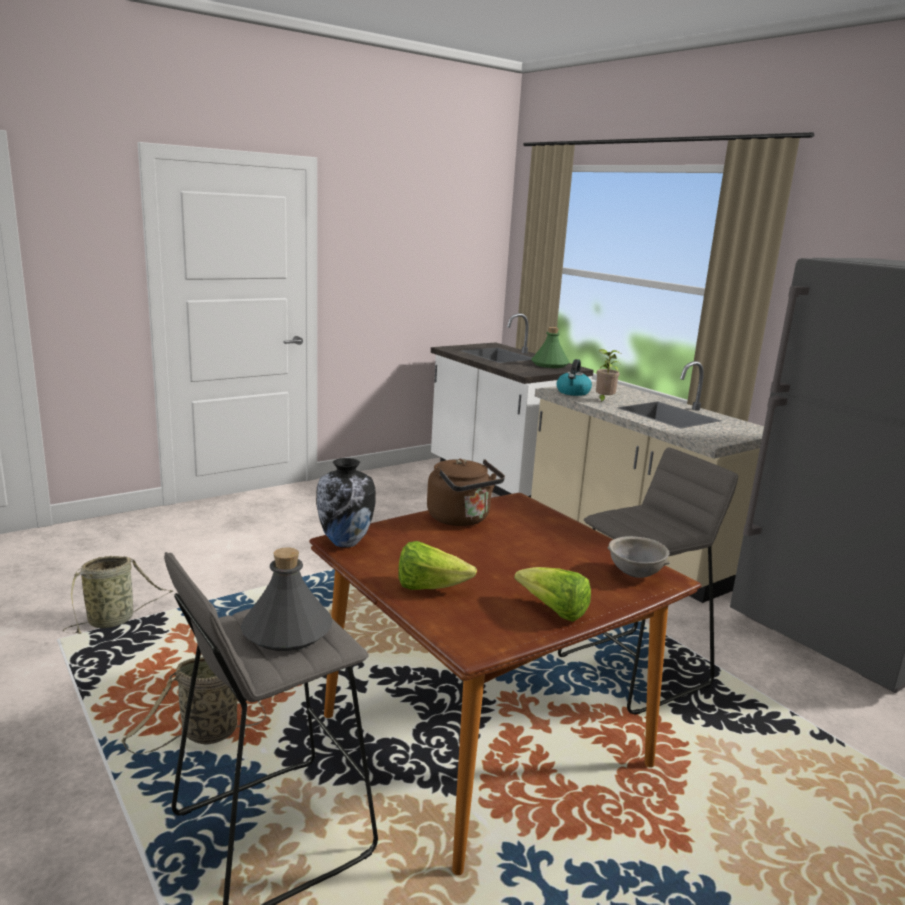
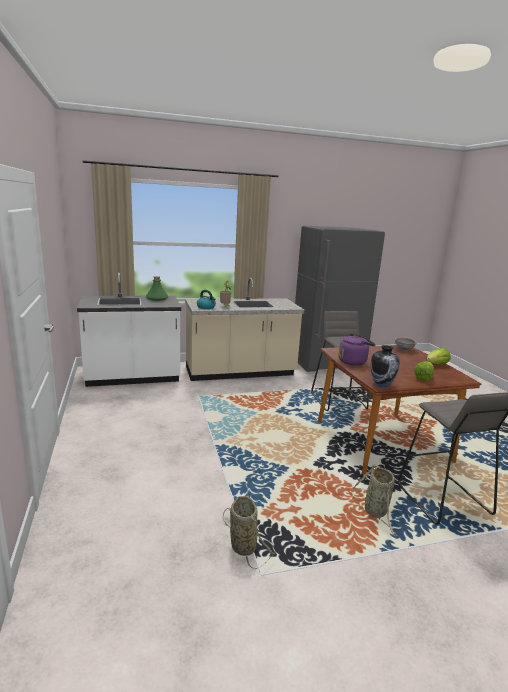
camera: 70 degrees left, 0 degrees up
(286, 631) = (458, 408): grey bottle -> none
(461, 519) = (354, 362): brown kettle -> purple kettle

